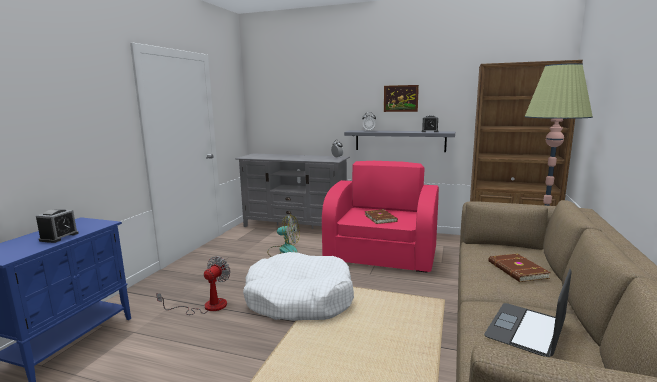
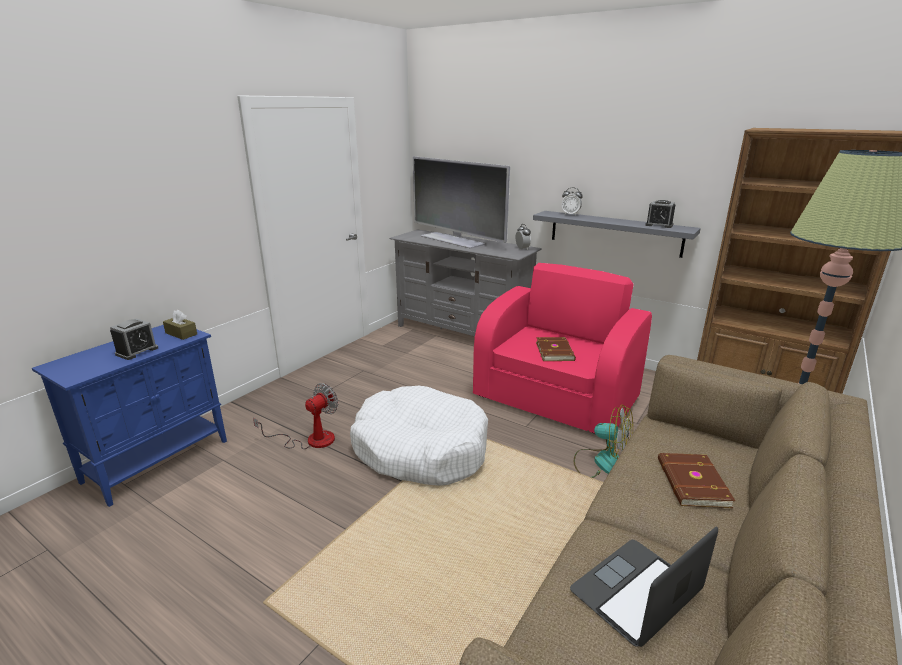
camera: 15 degrees right, 10 degrees up
(94, 223) = (181, 334): none -> brown tissue box
(283, 250) = (432, 370): fan -> fan (602, 463)
(284, 156) = (453, 240): none -> television
(400, 98) = (622, 169): picture -> none

